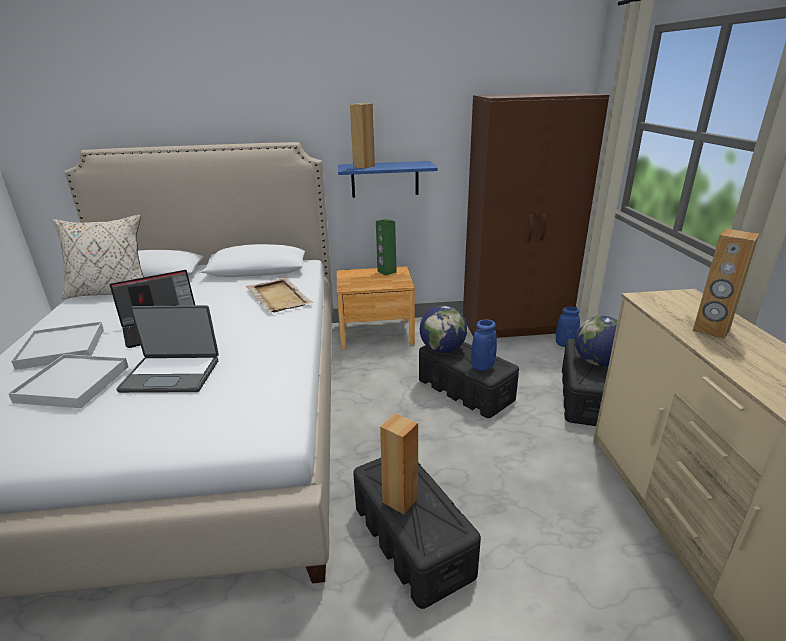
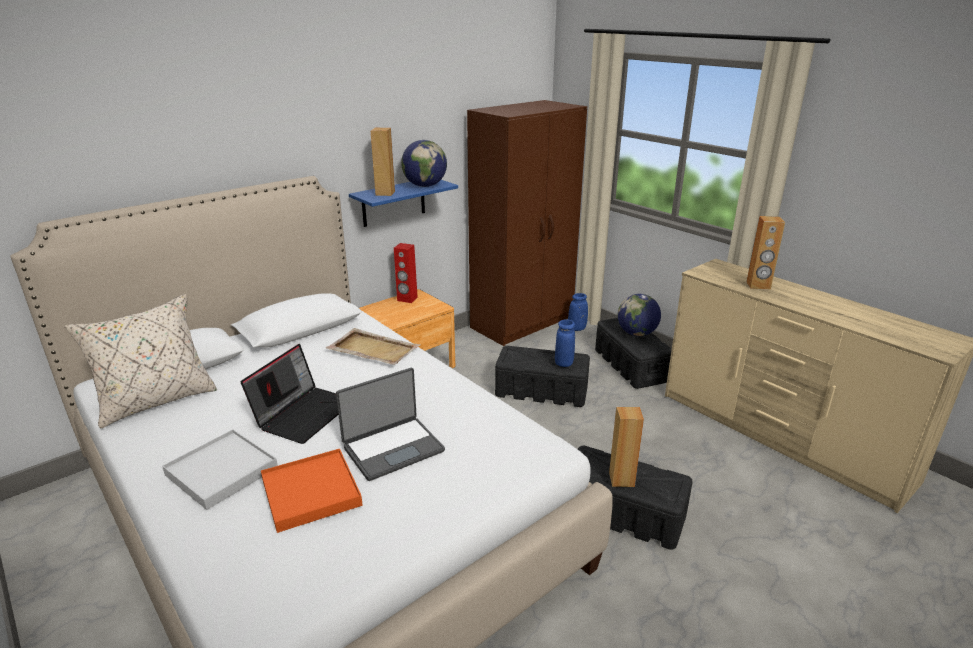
camera: 35 degrees left, 0 degrees up
(73, 384) = (311, 492): white tray -> orange tray
(386, 272) = (407, 299): green speaker -> red speaker
(442, 349) = (517, 359): globe -> globe (425, 186)

